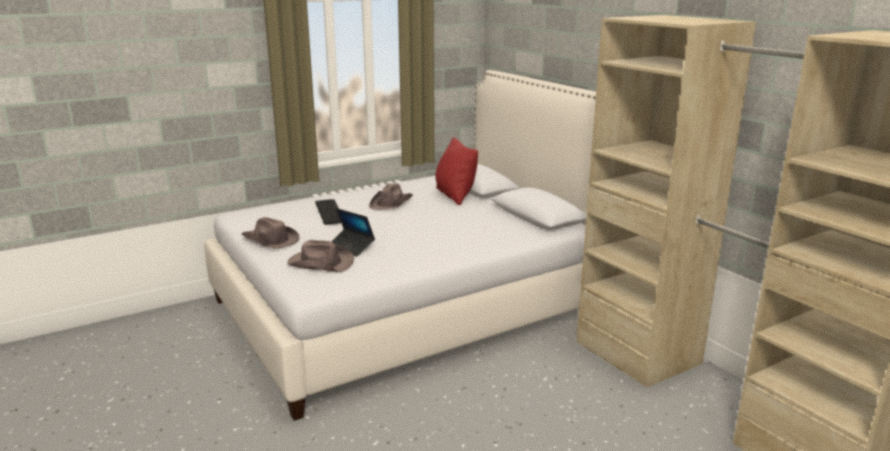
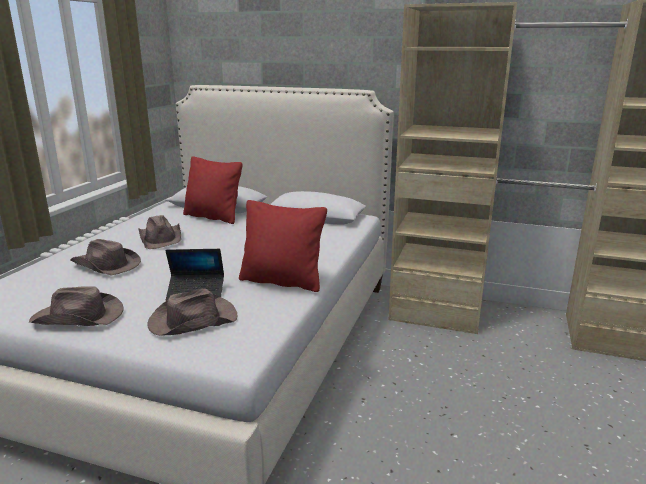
camera: 40 degrees left, 0 degrees up
(328, 212) = (106, 265): keyboard -> brown hat
(415, 258) = (282, 281): none -> red pillow

